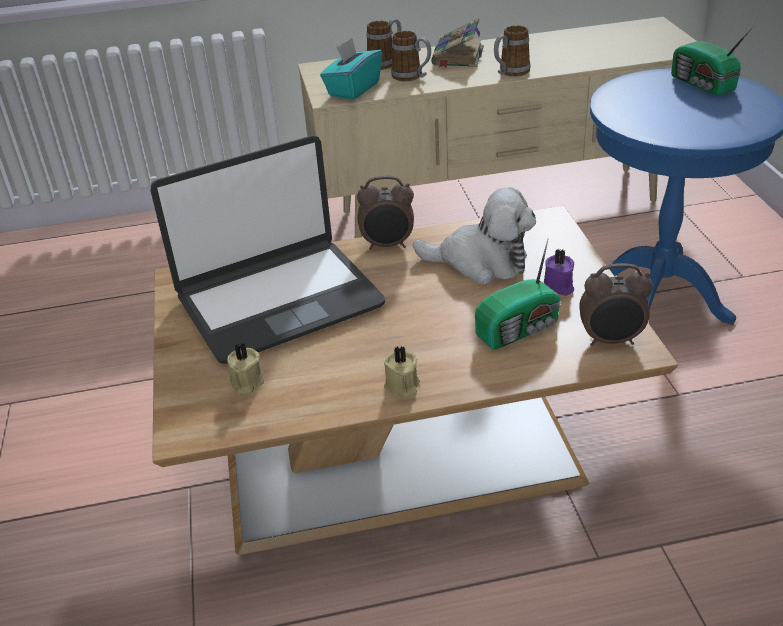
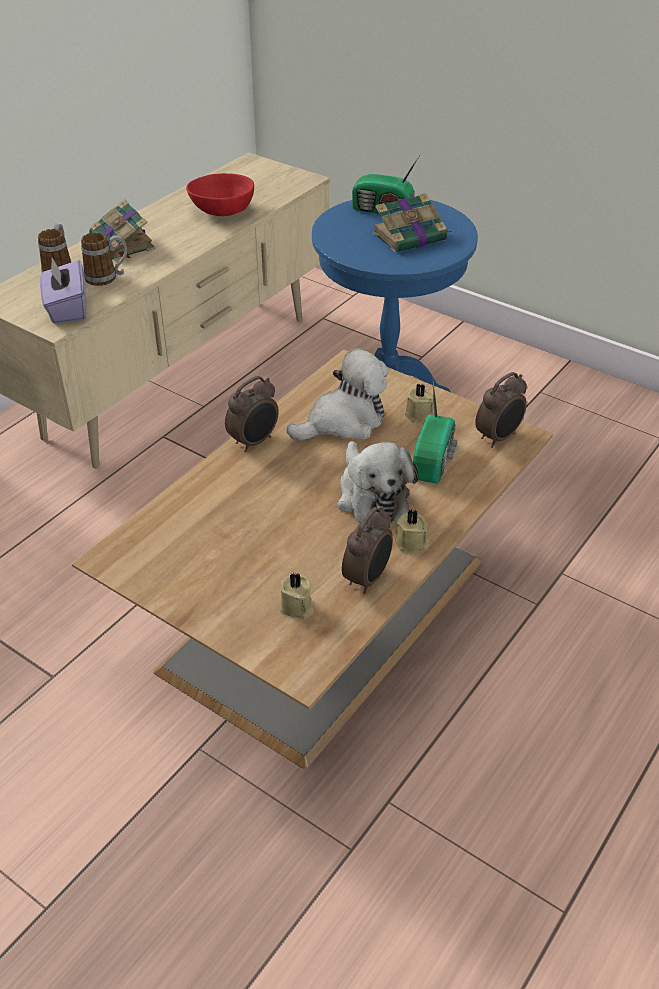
camera: 45 degrees left, 5 degrees up
(278, 300) = (229, 531): laptop -> none
(328, 393) = (368, 578): none -> alarm clock
(353, 89) = (67, 309): turquoise tissue box -> purple tissue box
(422, 331) = (371, 496): none -> plush toy
(510, 73) = (192, 245): mug -> none
(558, 287) = (420, 415): purple candle -> beige candle
(573, 55) = (223, 211): none -> red bowl
(698, 113) = (411, 236): none -> book

